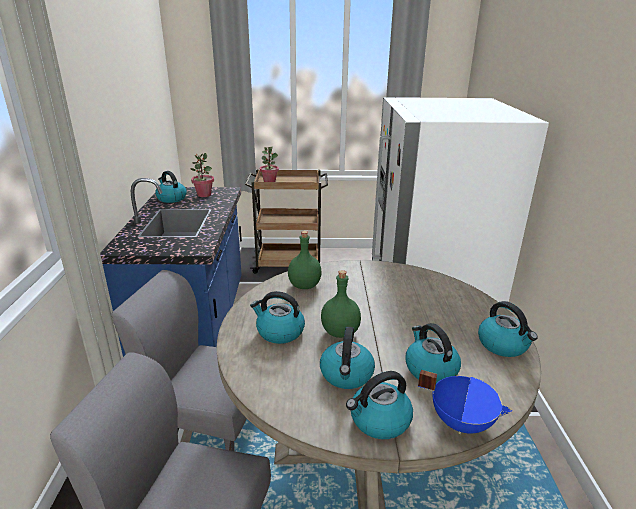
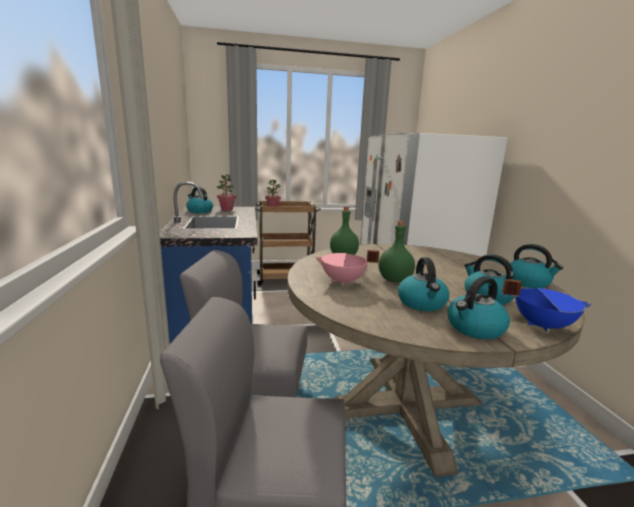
camera: 10 degrees left, 10 degrees down
(279, 332) = (343, 282): kettle -> pink cooking pot

